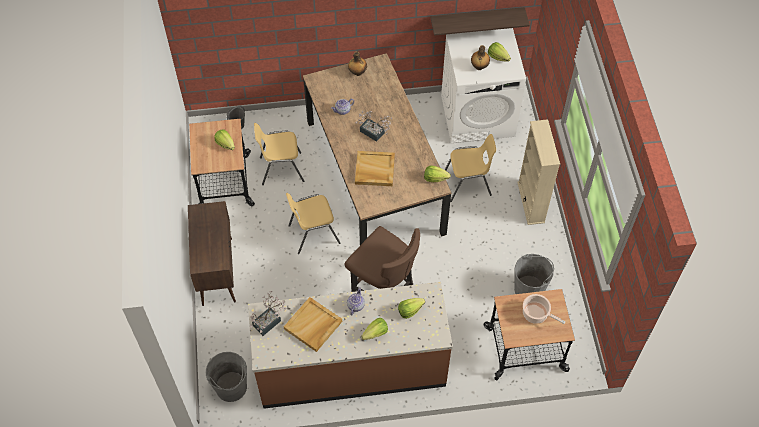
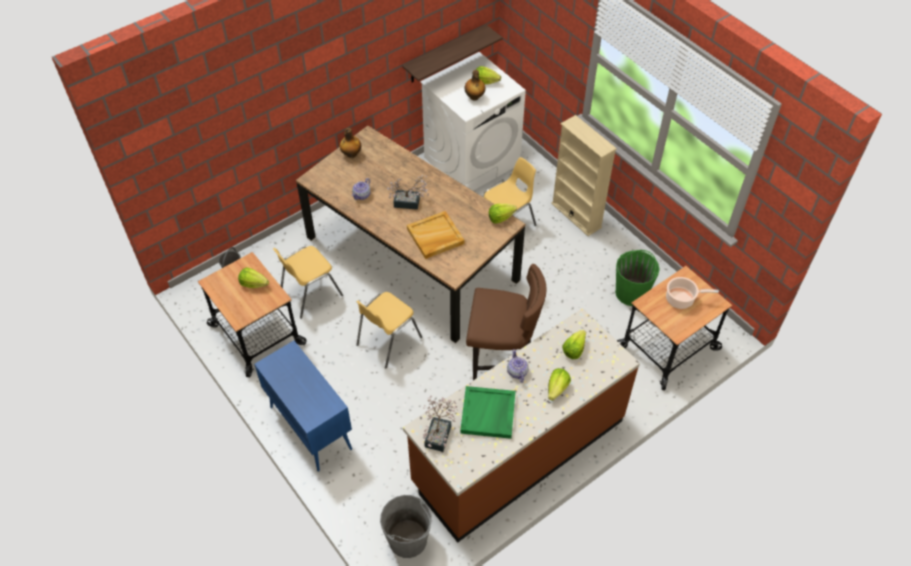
camera: 30 degrees left, 5 degrees down
(217, 270) = (310, 427): brown cabinet -> blue cabinet
(313, 326) = (488, 414): beige tray -> green tray
(529, 289) = (631, 292): grey bucket -> green bucket

